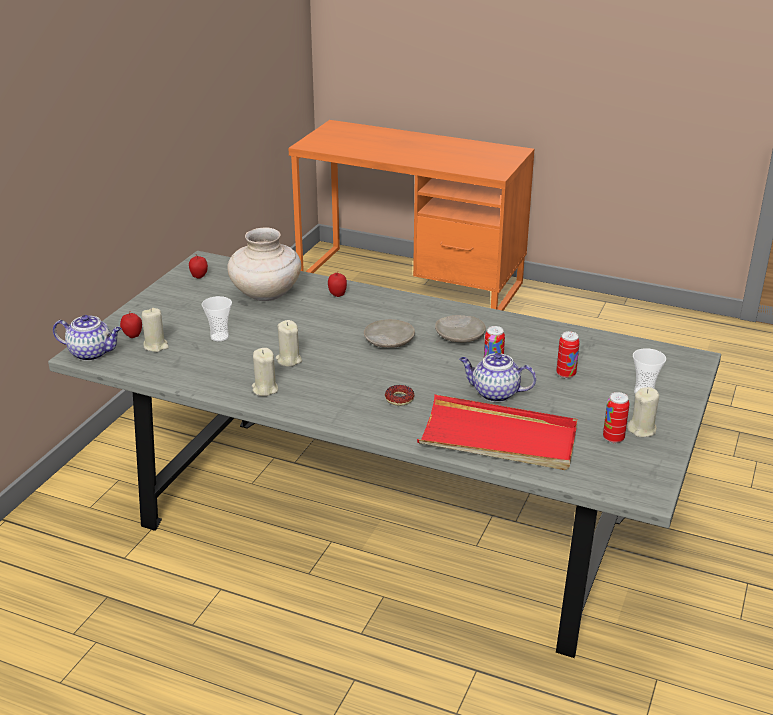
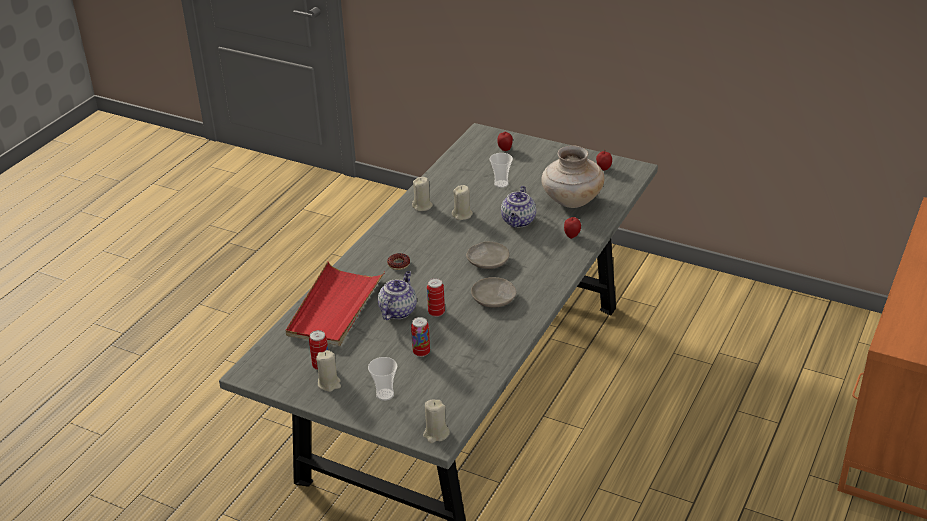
camera: 95 degrees right, 5 degrees up
(92, 353) = (481, 136): teapot -> teapot (518, 221)
(156, 346) = (489, 159): beige candle -> beige candle (436, 434)

